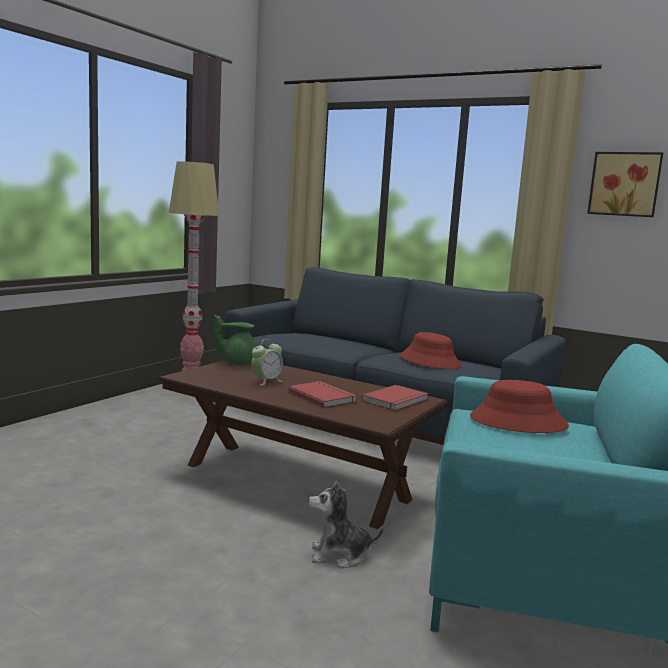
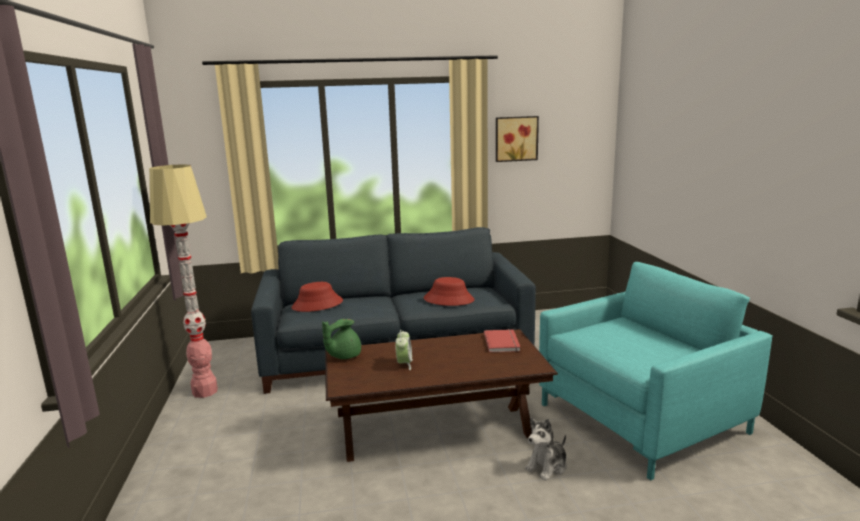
camera: 40 degrees left, 5 degrees up
(323, 396) = (464, 360): red book -> none
(517, 422) = (605, 332): red hat -> red hat (317, 304)

